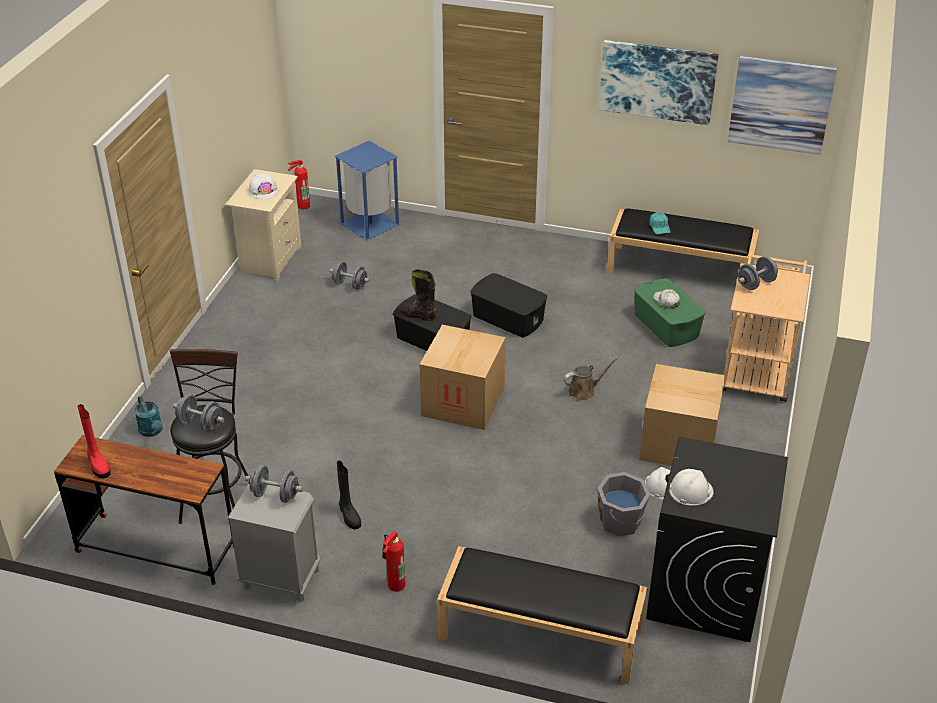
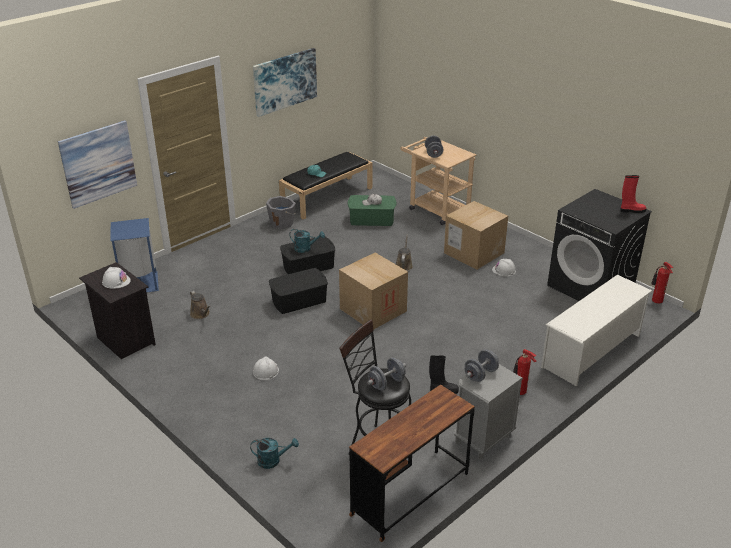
camera: 60 degrees left, 5 degrees down
(98, 464) = (393, 446): red boot -> red boot (632, 210)
(269, 259) = (124, 340): beige nightstand -> black nightstand
(302, 206) = (76, 305): fire extinguisher -> fire extinguisher (656, 301)
(350, 285) = (201, 314): grey dumbbell -> brown watering can
(418, 315) = (293, 286): black boot -> none
(504, 293) = (306, 248): none -> turquoise watering can
(539, 634) = (592, 351): black bench -> white shoe rack
(621, 522) = (522, 293): grey bucket -> grey bucket (282, 223)
(691, 490) = (604, 220): white hard hat -> white hard hat (265, 371)
(780, 105) = (346, 66): picture -> picture (98, 163)

